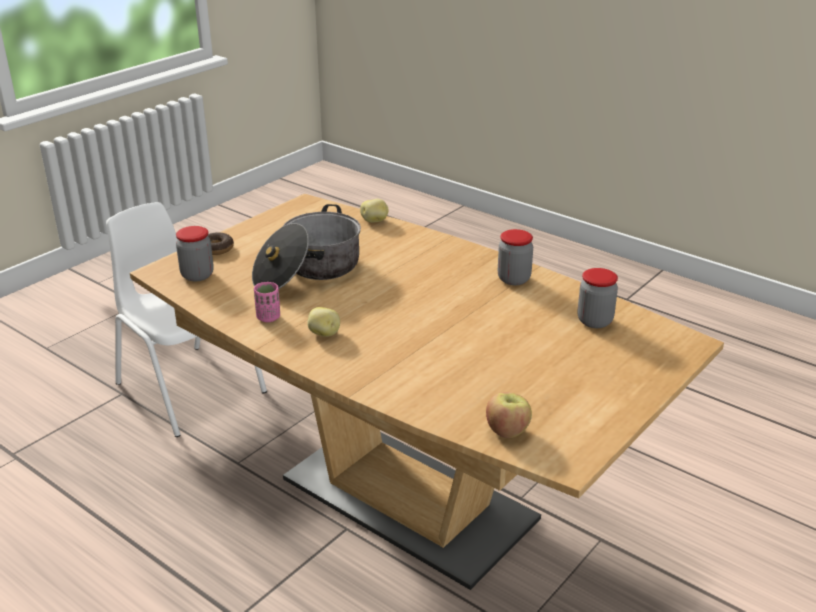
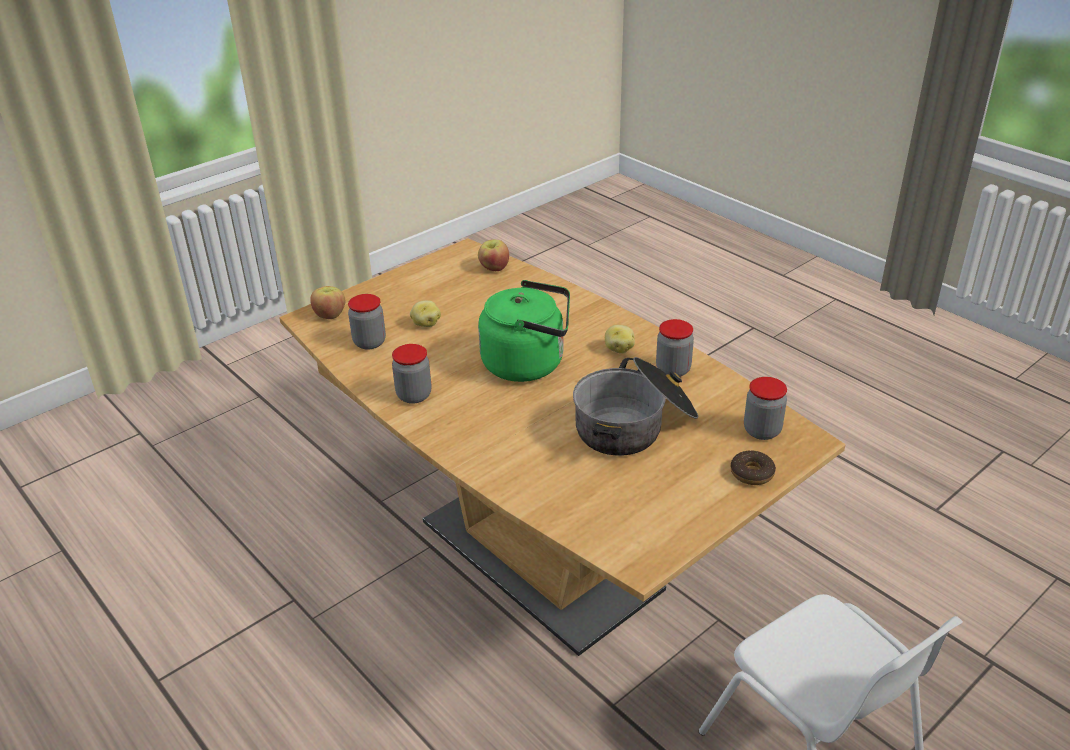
camera: 170 degrees left, 5 degrees up
(268, 317) = (673, 370): pink cup -> jar
(375, 221) = (543, 509): potato -> potato (426, 324)
(417, 313) = (528, 363): none -> green kettle
(667, 347) = (330, 315): none -> apple

